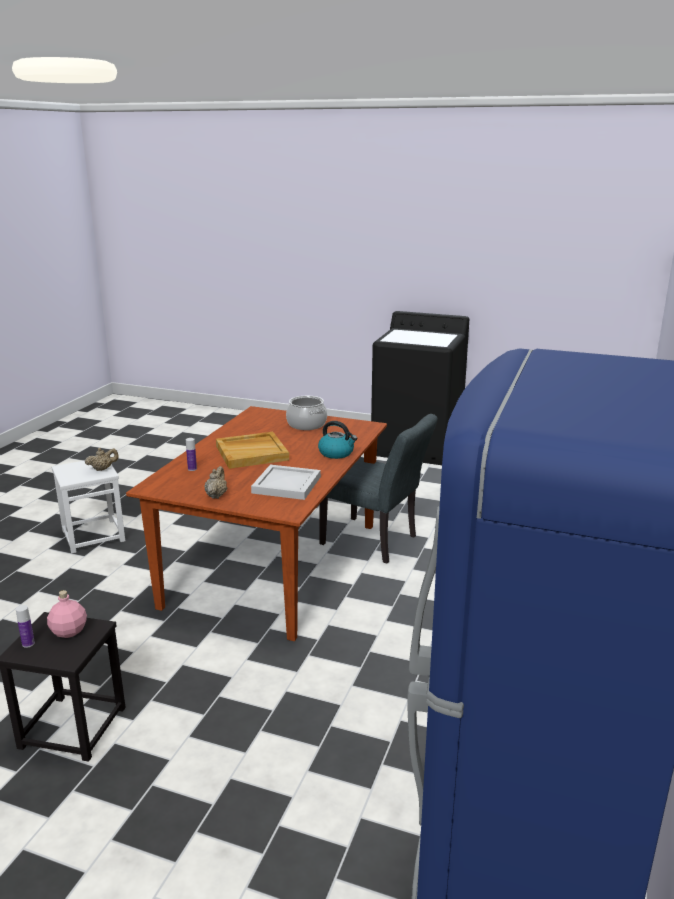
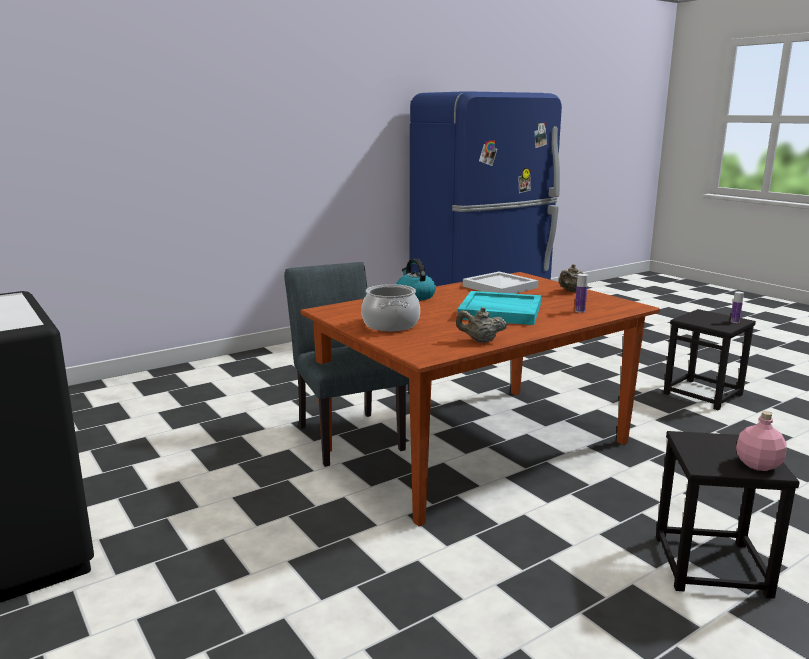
camera: 145 degrees left, 5 degrees down
(69, 631) = (705, 321): pink bottle -> pink bottle (757, 464)
(93, 535) = (711, 566): white stool -> black stool
(103, 469) = (694, 447): beige teapot -> beige teapot (480, 341)
(252, 452) = (499, 312): beige tray -> turquoise tray

